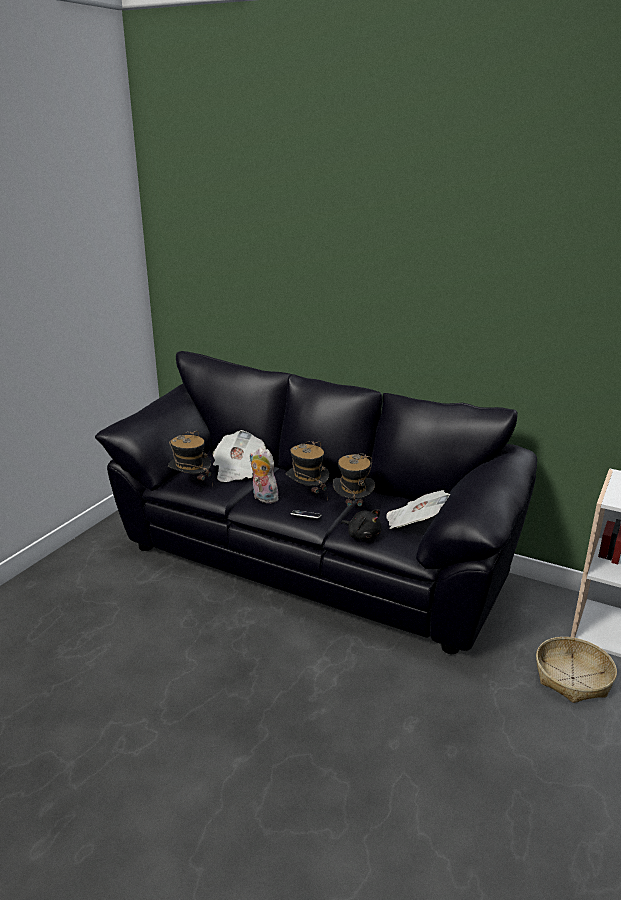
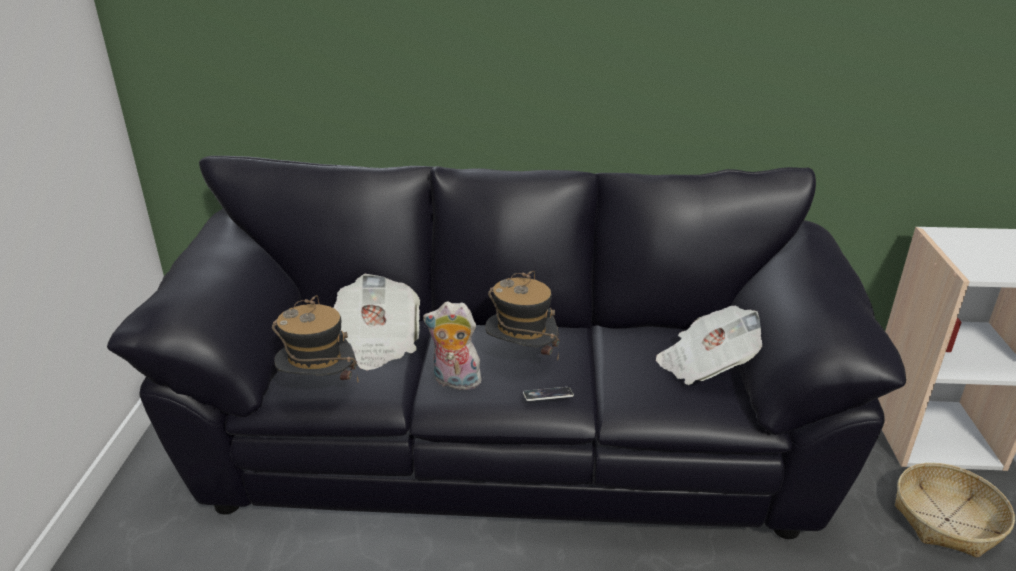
camera: 25 degrees left, 5 degrees up
(353, 507) = (599, 361): hat -> none
(362, 535) = (652, 405): black plush toy -> none

